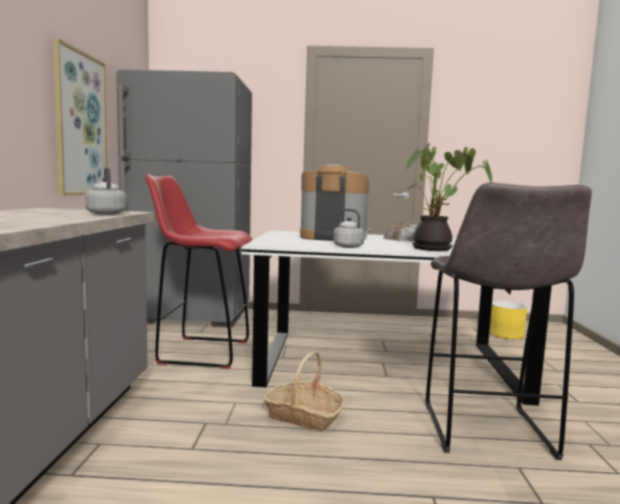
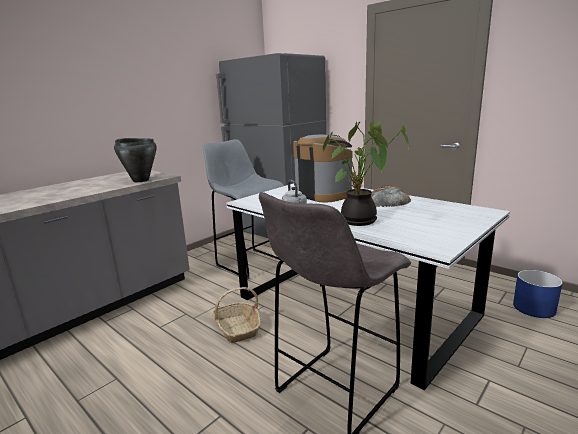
camera: 40 degrees right, 10 degrees up
(79, 124) = (183, 108): picture -> none
(106, 214) = (141, 180): grey kettle -> black cooking pot
(201, 352) = (249, 263): red stool -> grey stool
(506, 334) = (534, 308): yellow planter -> blue planter

